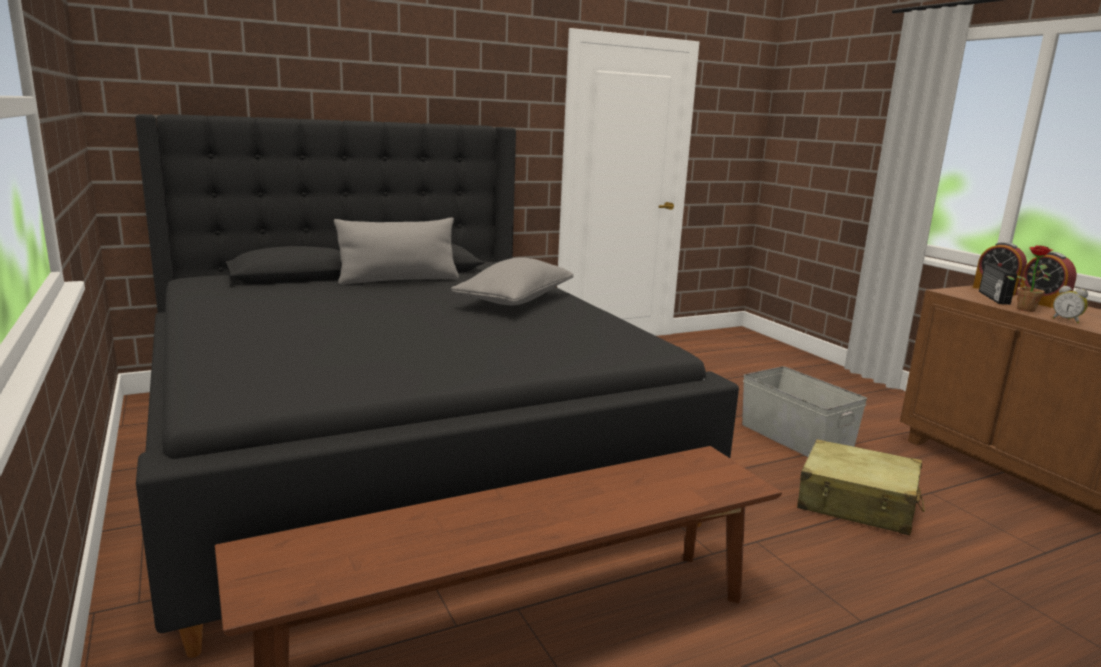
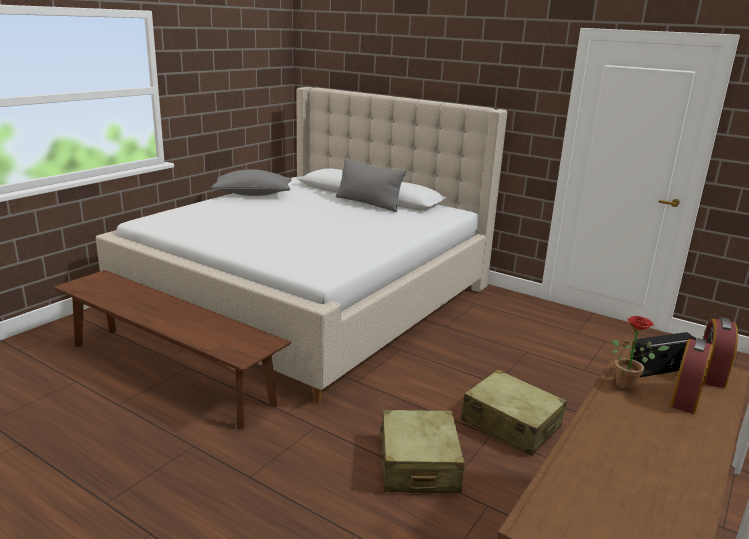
camera: 60 degrees right, 5 degrees up
(401, 449) = (313, 299): black bed -> beige bed
(515, 301) = (369, 231): grey pillow -> grey pillow (253, 194)
(795, 438) = (510, 424): grey storage box -> beige suitcase
(1066, 320) = (608, 406): alarm clock -> none

